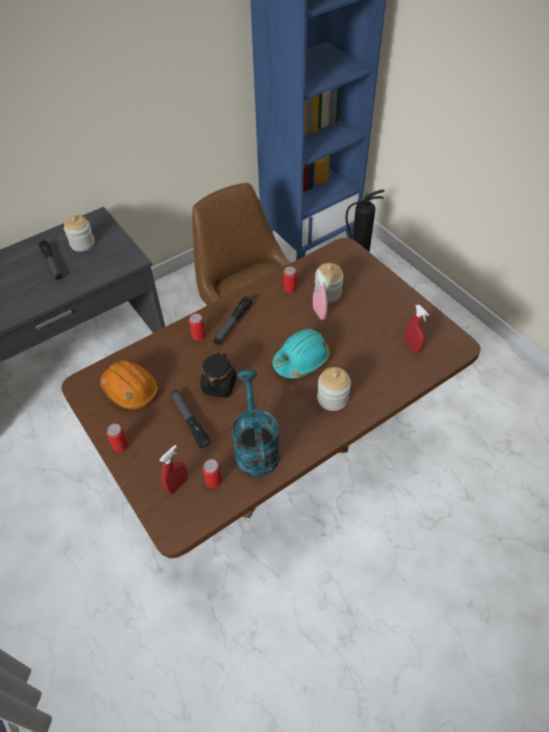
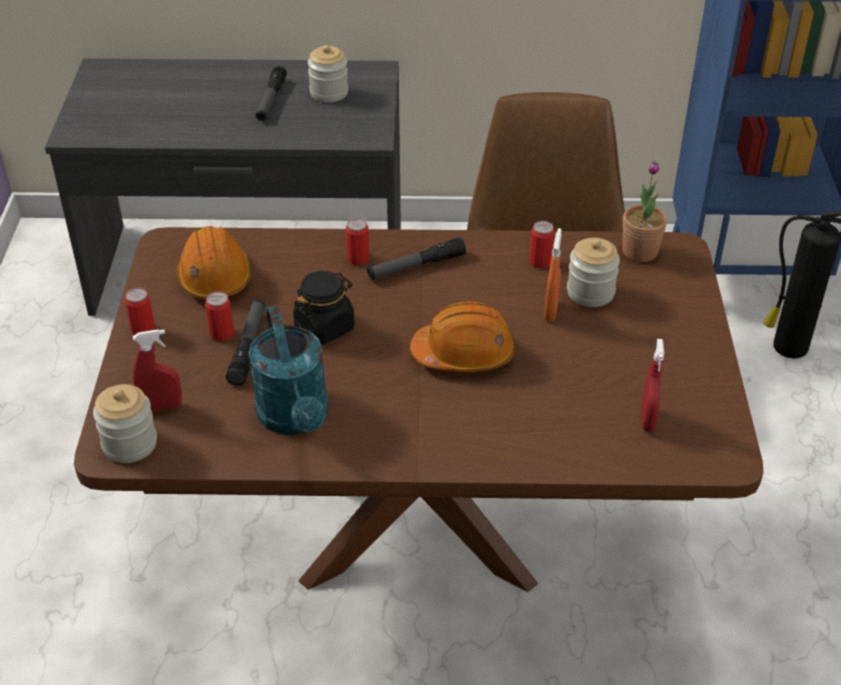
camera: 35 degrees right, 10 degrees down
(213, 481) = (207, 427): can -> can (222, 333)
(255, 446) = (296, 419): turquoise watering can -> turquoise watering can turned 135 degrees clockwise
(301, 360) = (464, 354): turquoise hard hat -> orange hard hat
(319, 313) = (550, 311): pink spray bottle -> orange spray bottle
(329, 259) = (640, 251): none -> potted plant
(332, 398) = (457, 421): jar -> jar (130, 444)

